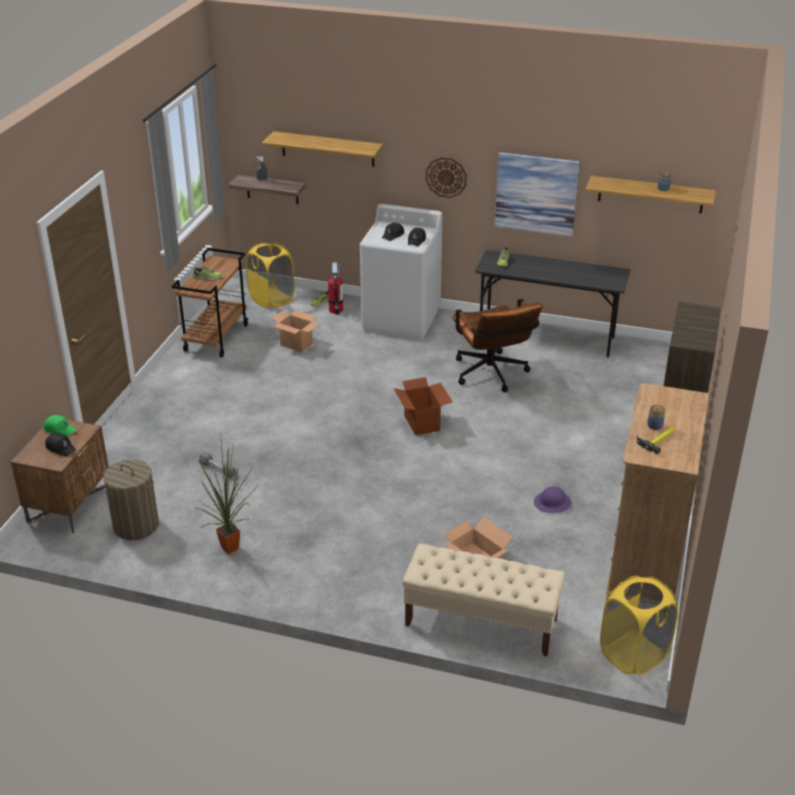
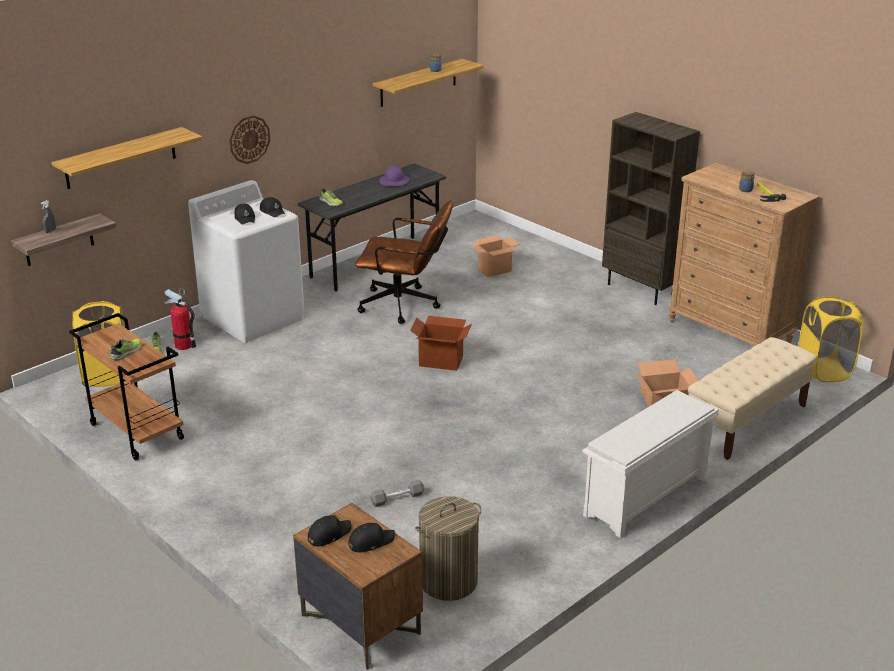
camera: 60 degrees left, 5 degrees down
(59, 429) = (328, 534): green cap -> black cap
(233, 547) = (542, 524): potted plant -> none
(297, 344) = (219, 386): cardboard box -> cardboard box (495, 270)
(308, 592) = (645, 498): none -> white shoe rack
(536, 194) = (331, 122): picture -> none
(552, 503) = (616, 340): purple hard hat -> purple hard hat (394, 181)

